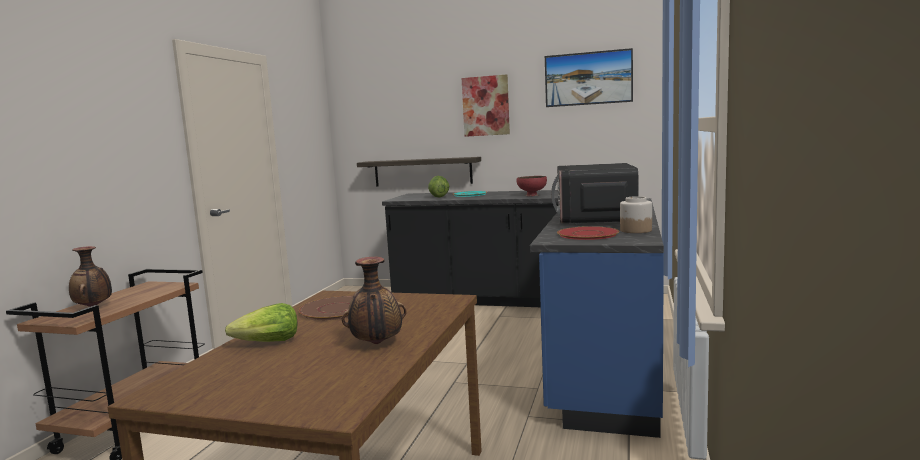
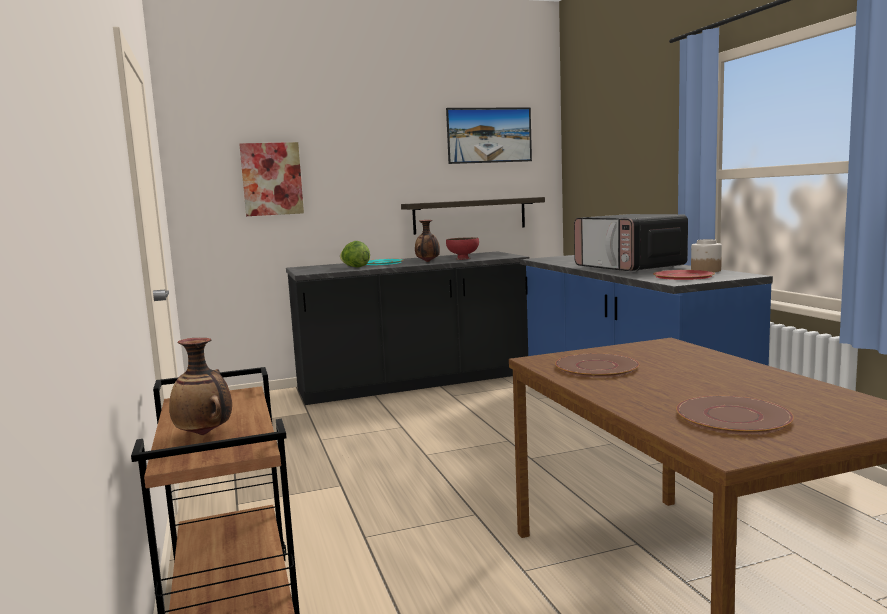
camera: 35 degrees left, 0 degrees up
(250, 372) = (733, 417): none -> brown plate
(268, 343) = (651, 399): lettuce -> none
(376, 344) = (744, 378): vase -> vase (428, 262)
(422, 172) = (303, 239): shelf -> shelf (469, 215)
(486, 106) = (382, 160): picture -> picture (272, 179)

